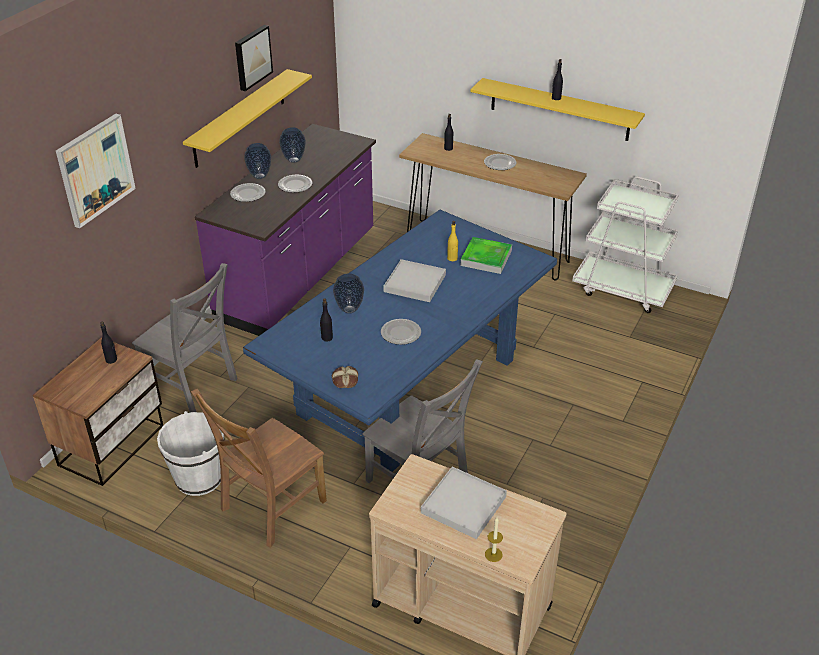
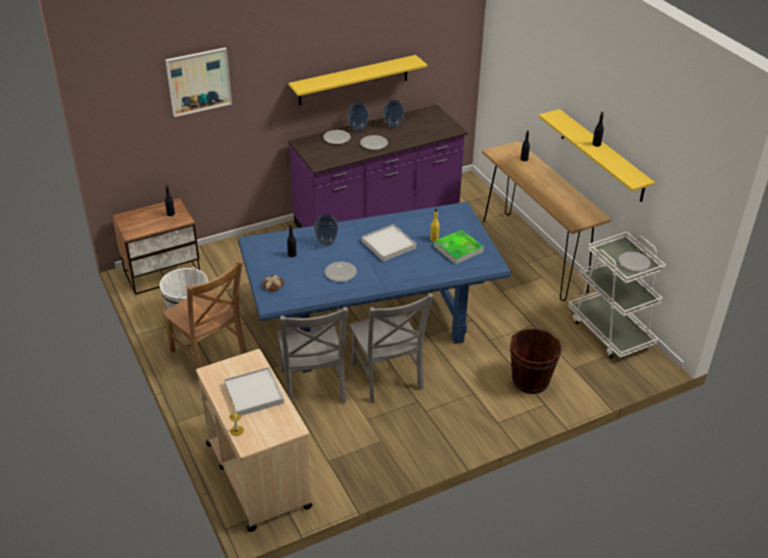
camera: 35 degrees right, 0 degrees up
(193, 386) = (240, 260): grey chair -> grey chair (387, 378)
(252, 57) = (375, 37): picture -> none
(270, 507) = (210, 355): brown chair -> brown chair turned 120 degrees counterclockwise
(500, 163) = (550, 185): plate -> plate (634, 263)
(607, 366) = (530, 380): none -> brown bucket

